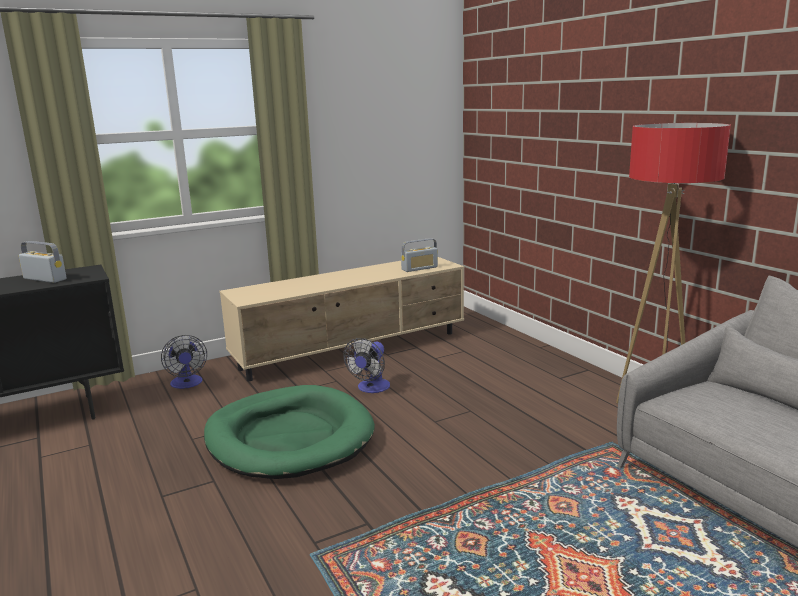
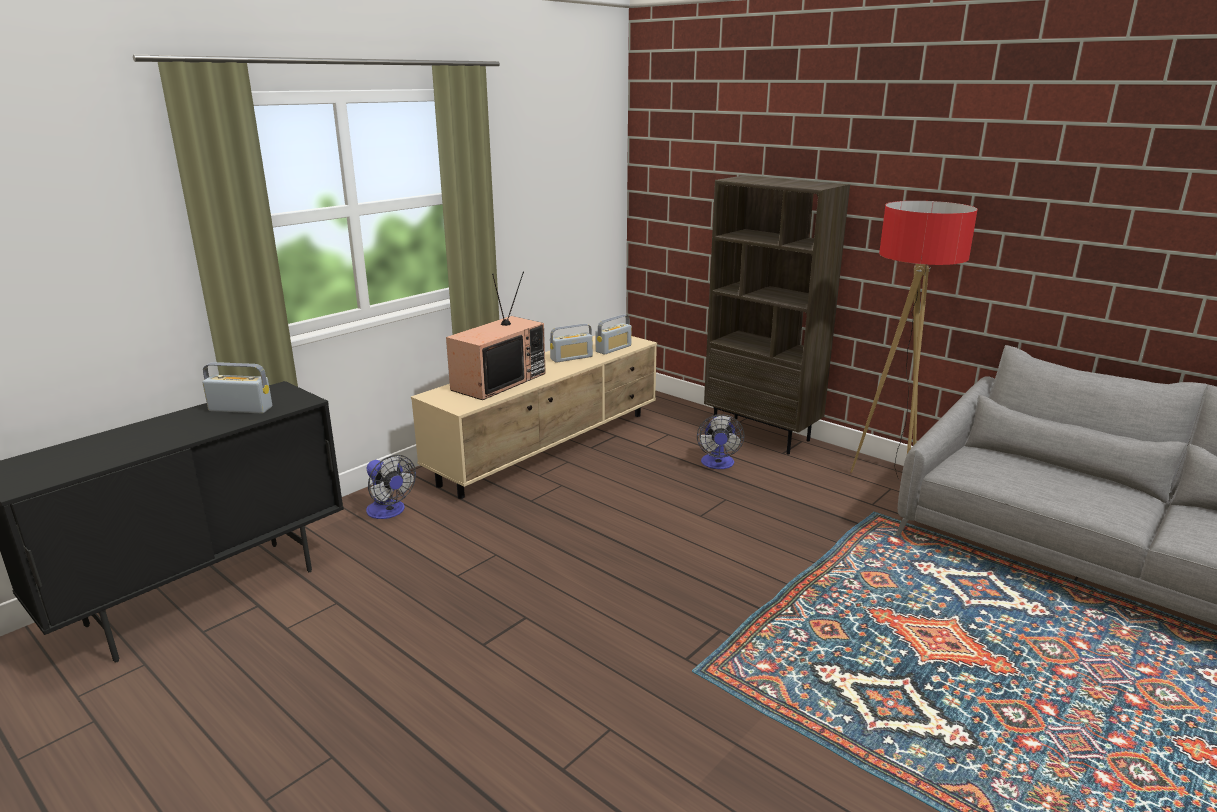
camera: 20 degrees left, 5 degrees up
(289, 438) = (566, 556): green dog bed -> none
(297, 285) = (498, 381): none -> television
(371, 388) = (606, 489): fan -> fan (718, 464)
(376, 272) = (571, 358): none -> radio
(552, 360) = (762, 435): none -> brown bookcase

